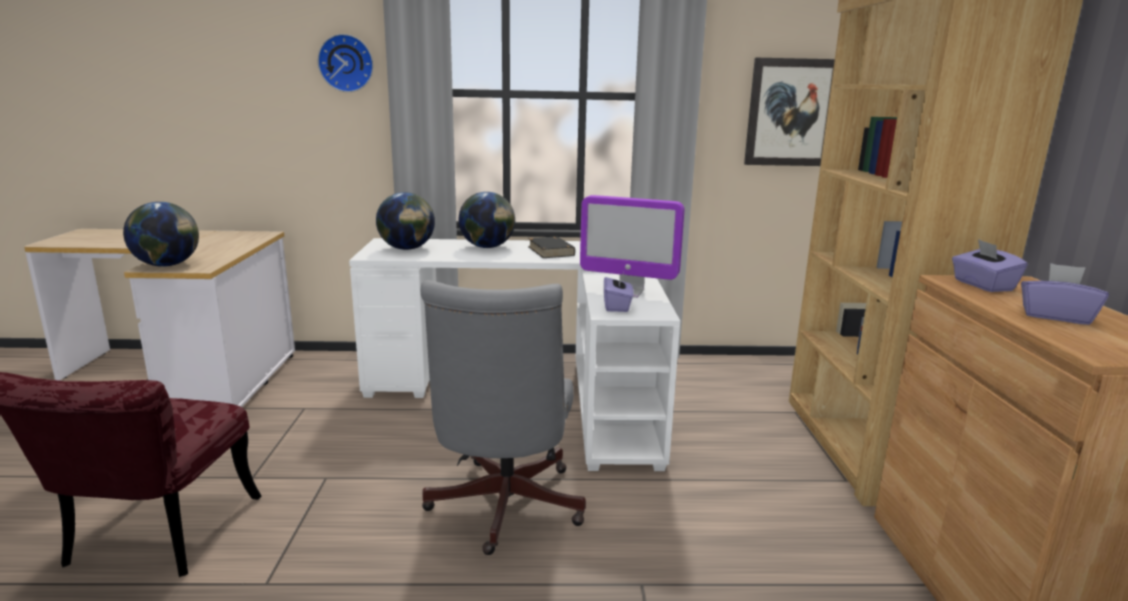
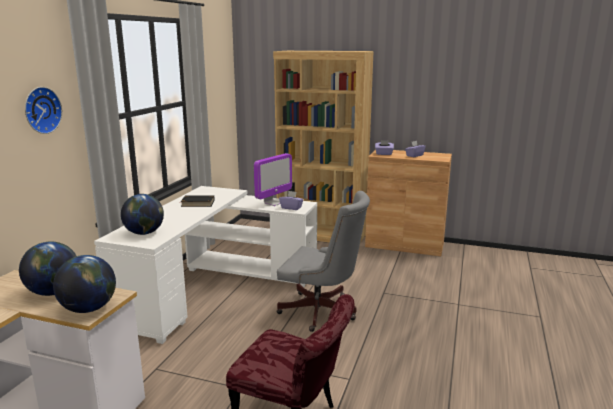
camera: 70 degrees left, 0 degrees up
(487, 247) = (169, 214): globe -> globe (54, 292)
(791, 113) = (221, 102): picture -> none

